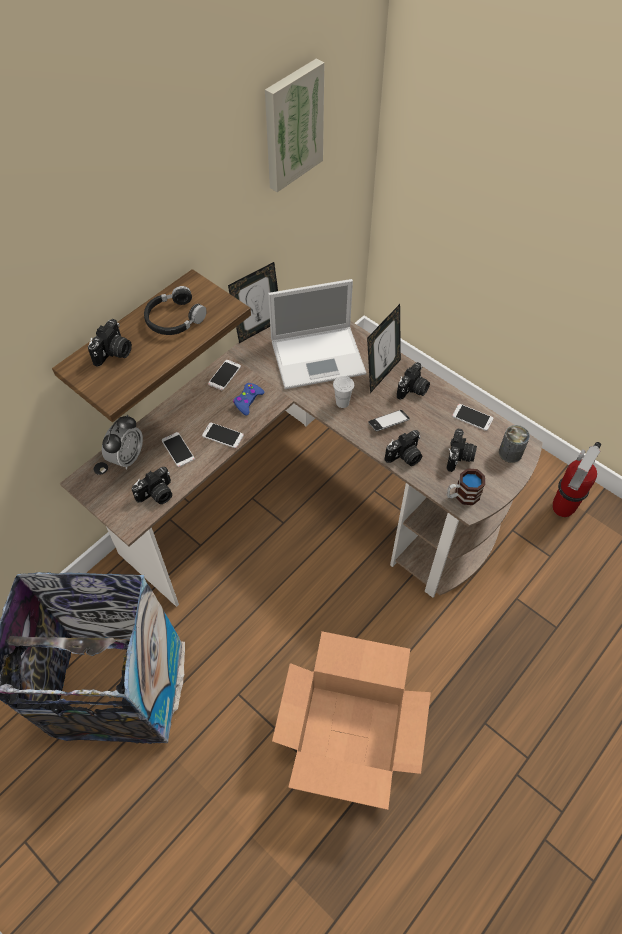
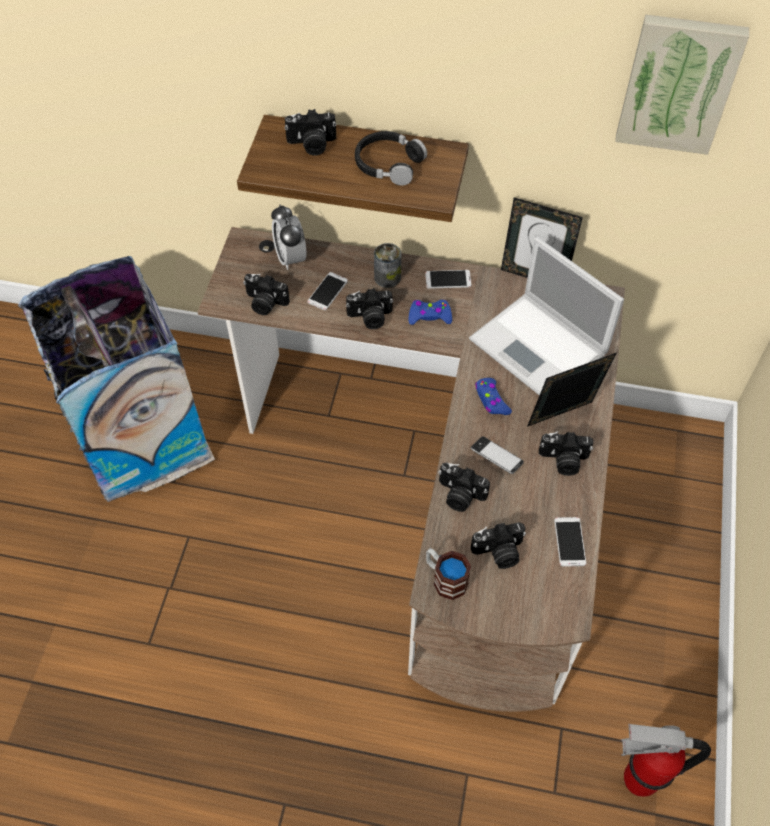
camera: 60 degrees right, 0 degrees up
(127, 457) = (291, 258): alarm clock -> alarm clock turned 75 degrees clockwise
(223, 435) = (370, 318): phone -> camera
(342, 402) = (491, 400): white cup -> blue game controller
(349, 732) = (200, 662): cardboard box -> none
(381, 374) = (562, 419): picture frame -> picture frame turned 150 degrees clockwise
(510, 453) = (545, 606): can -> can (387, 277)

